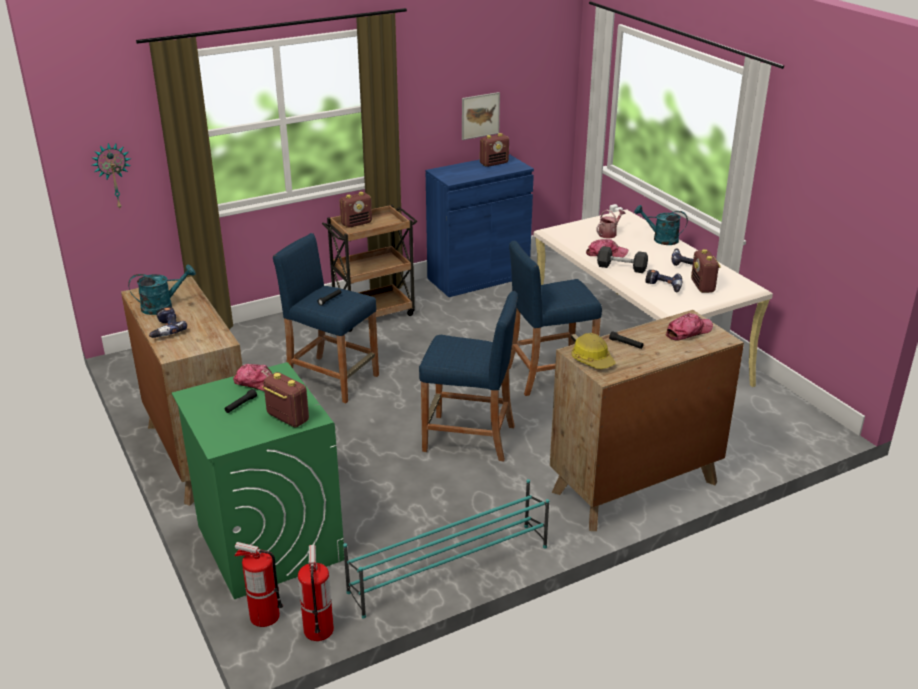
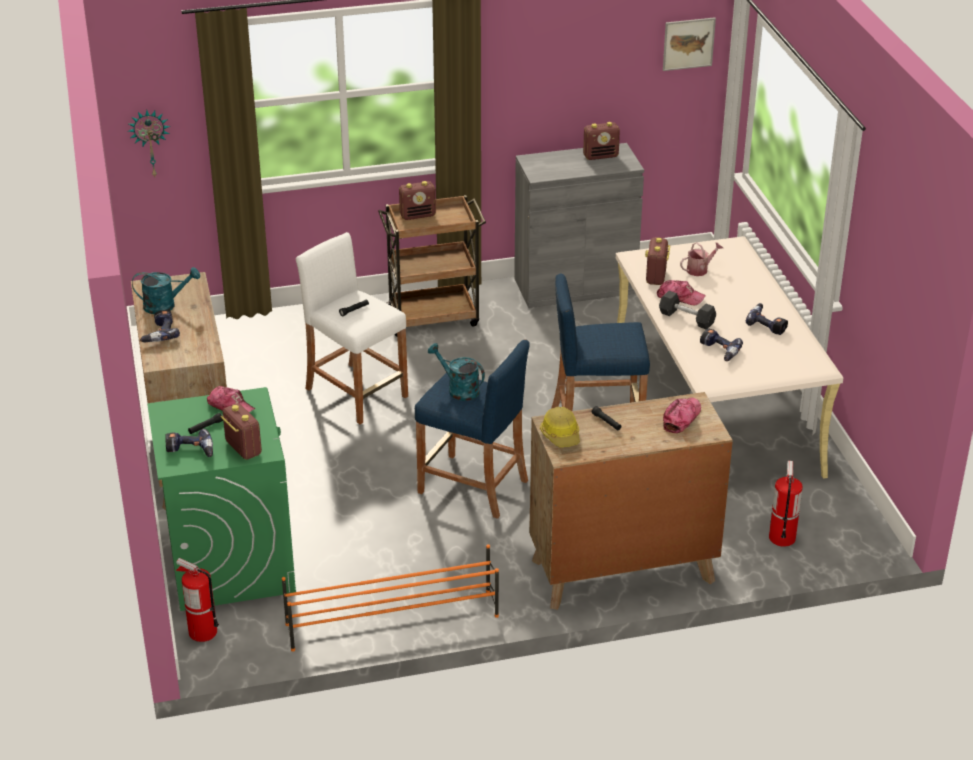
camera: 15 degrees right, 5 degrees up
(233, 429) = (190, 451): none -> power drill
(318, 629) = (247, 653): fire extinguisher -> fire extinguisher (782, 537)
(332, 379) = (356, 393): blue stool -> white stool
(448, 569) = (391, 620): turquoise shoe rack -> orange shoe rack
(478, 277) = (575, 286): blue cabinet -> grey cabinet
(480, 115) = (590, 97): picture -> picture (688, 43)
(660, 239) = (756, 286): turquoise watering can -> turquoise watering can (458, 389)
(688, 332) = (681, 418): cap -> cap turned 45 degrees counterclockwise
(703, 286) = (764, 357): radio -> radio (656, 277)

